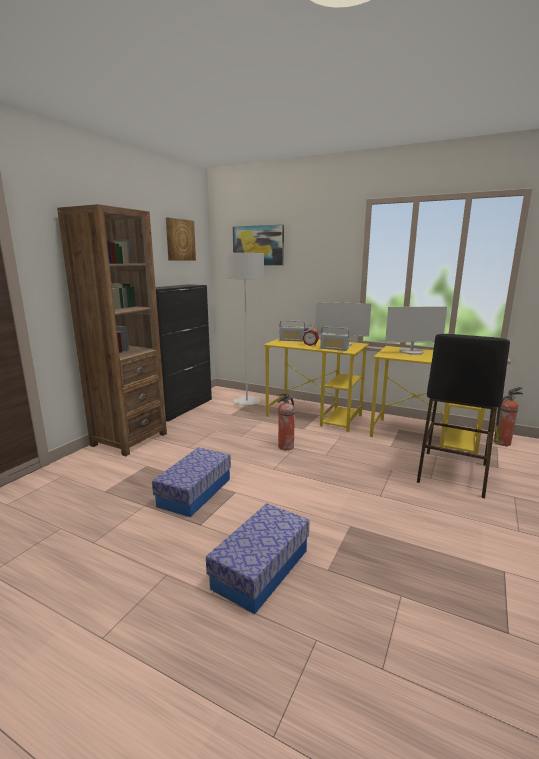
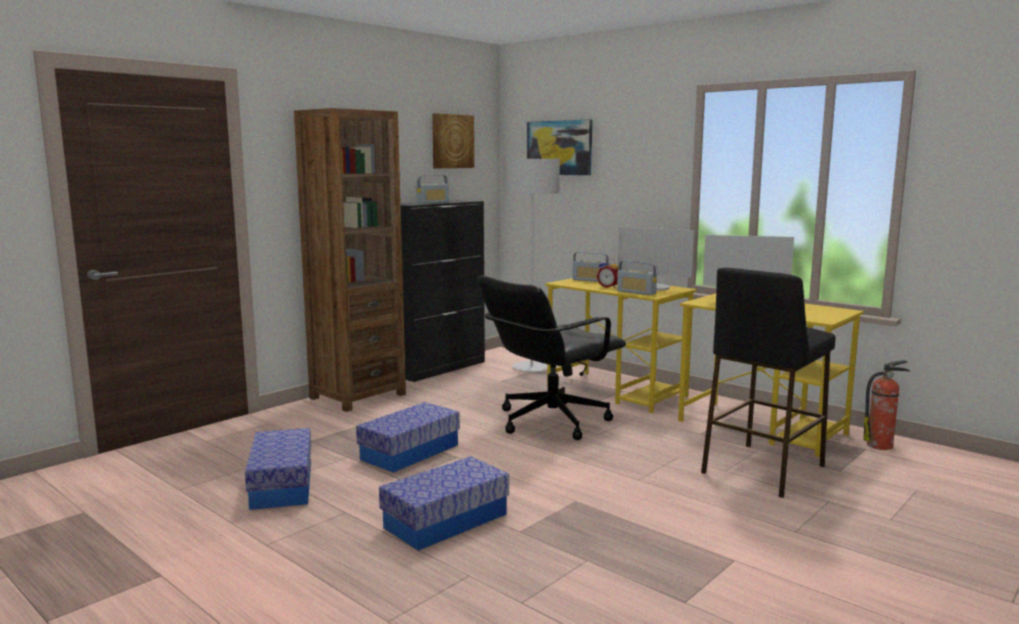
camera: 15 degrees right, 5 degrees down
(94, 549) = (282, 485): none -> storage box
(172, 287) = (433, 203): none -> radio
(285, 447) = (550, 421): fire extinguisher -> black office chair

